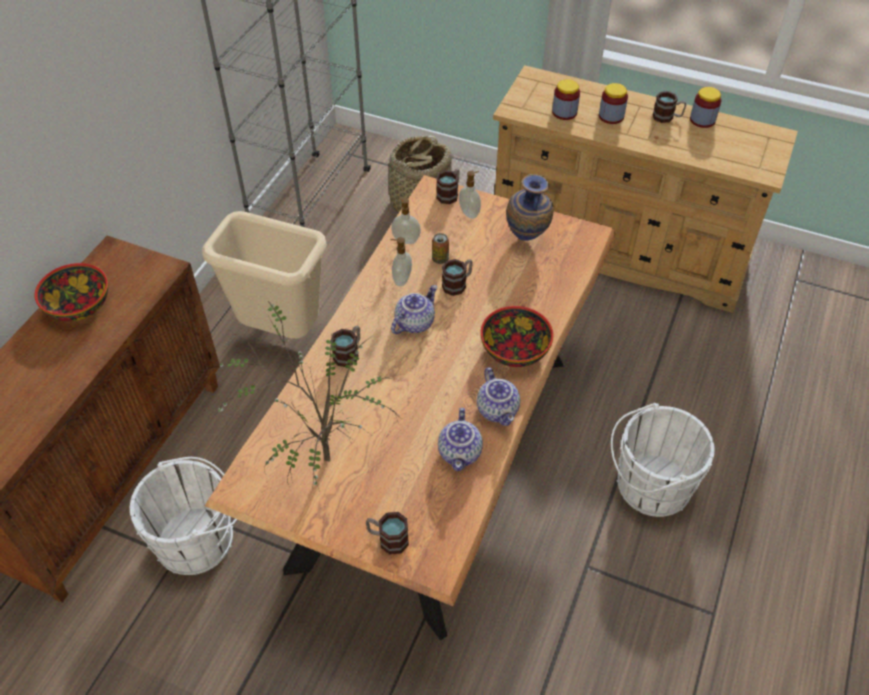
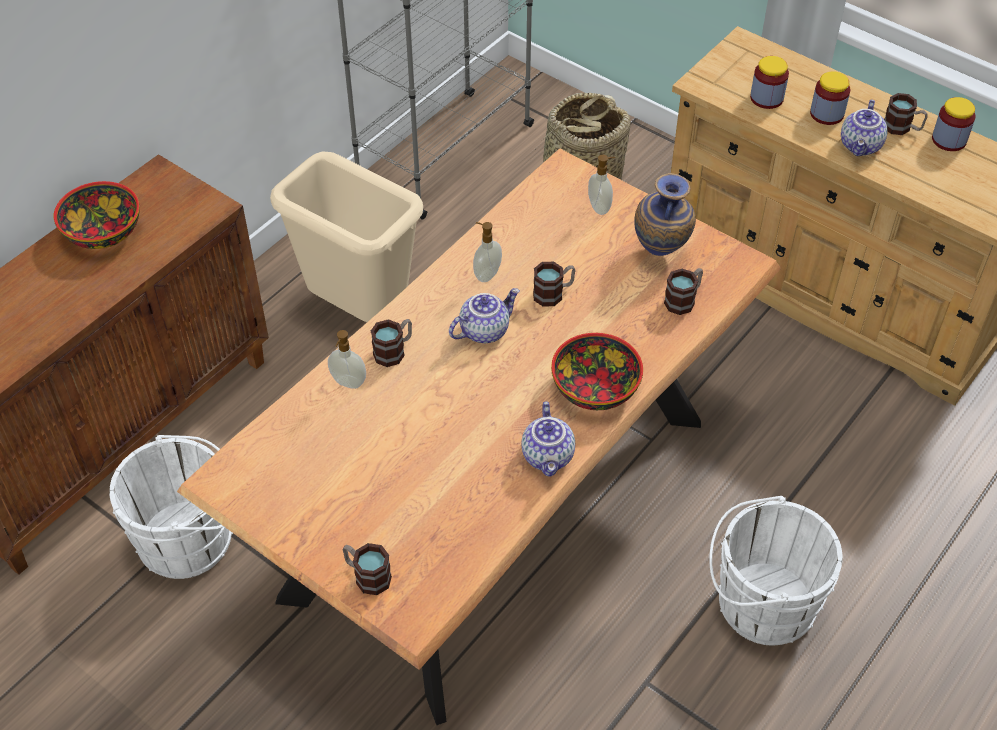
camera: 15 degrees right, 0 degrees up
(321, 458) = (322, 466): potted plant -> none
(406, 241) = (508, 228): soap dispenser -> soap dispenser (348, 383)
(440, 259) = (542, 258): can -> none
(449, 194) = (583, 178): mug -> mug (684, 299)
(461, 453) = (485, 497): teapot -> teapot (861, 146)

